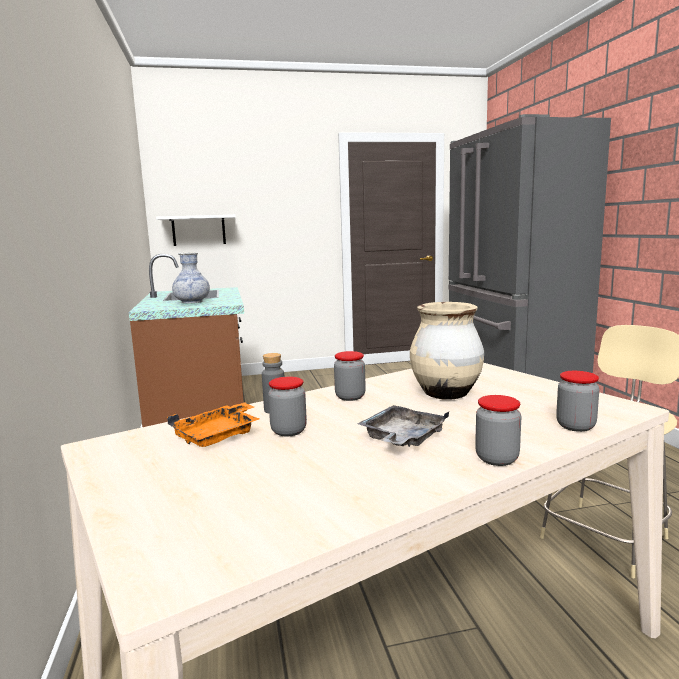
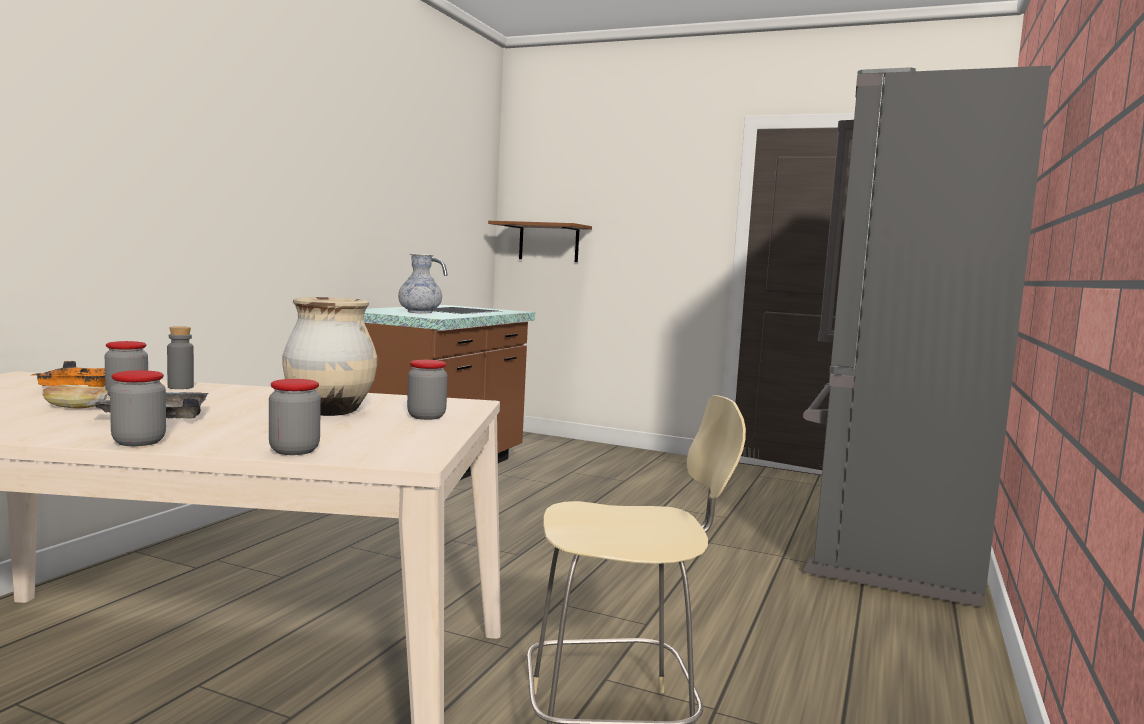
camera: 35 degrees right, 5 degrees down
(198, 230) = (549, 242): white shelf -> brown shelf
(316, 454) = (75, 408): none -> bread
(350, 397) = (260, 394): jar -> jar (426, 416)

